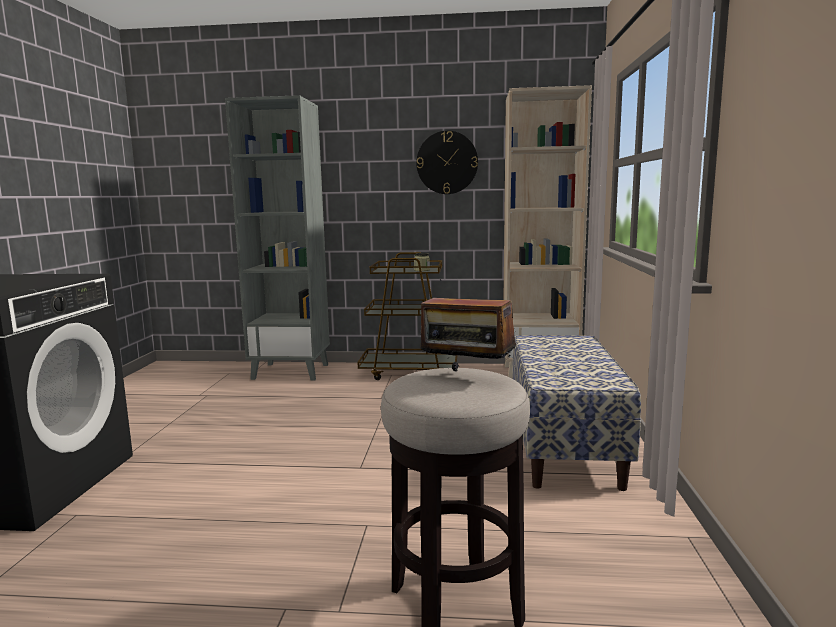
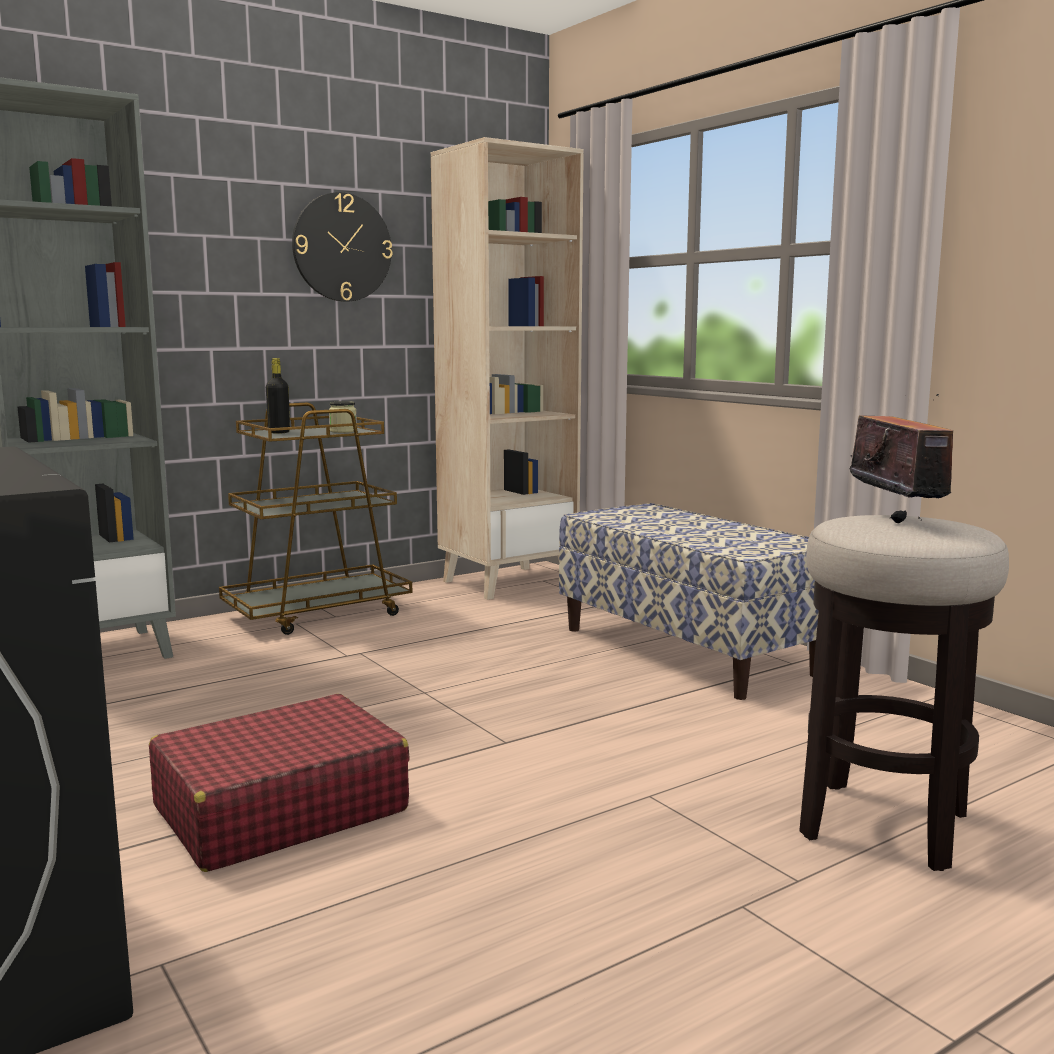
camera: 40 degrees left, 0 degrees up
(219, 466) = (279, 809): none -> red suitcase
(391, 268) = (279, 432): none -> black bottle
(466, 376) = (896, 518): radio -> radio turned 90 degrees counterclockwise

